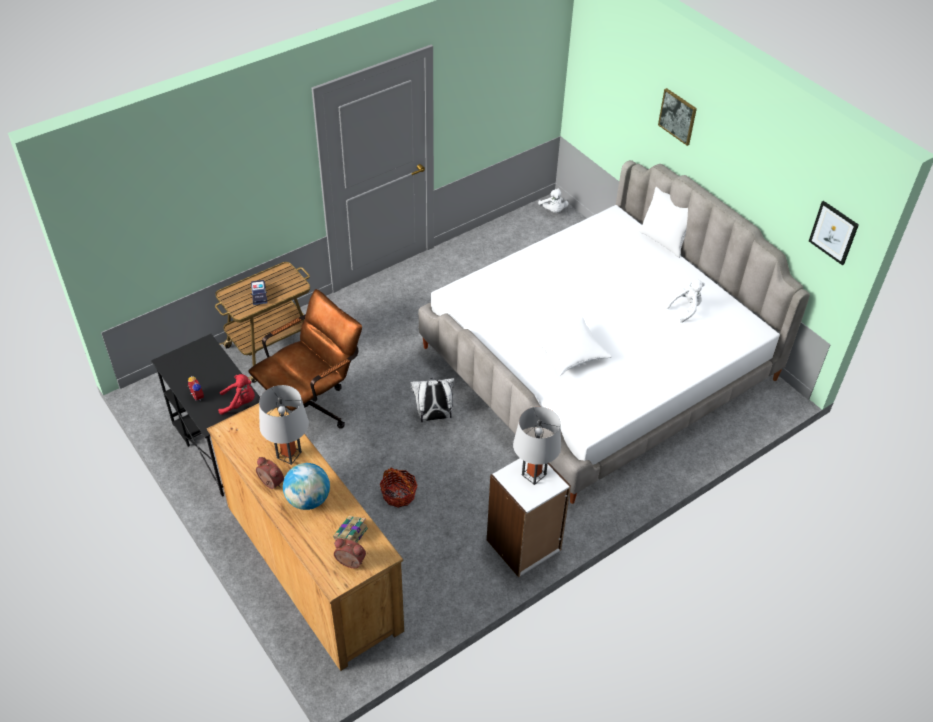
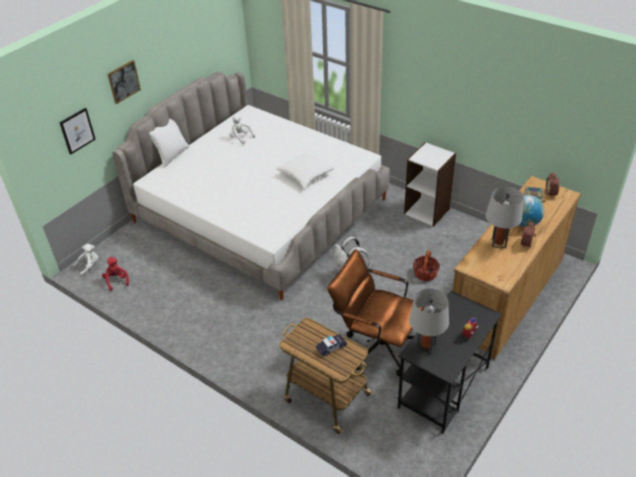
camera: 105 degrees left, 5 degrees down
(240, 403) = (458, 306): red plush toy -> red plush toy (116, 281)
(534, 474) = (427, 155): grey table lamp -> grey table lamp (426, 346)
(833, 232) = (229, 27): picture -> picture (77, 130)

